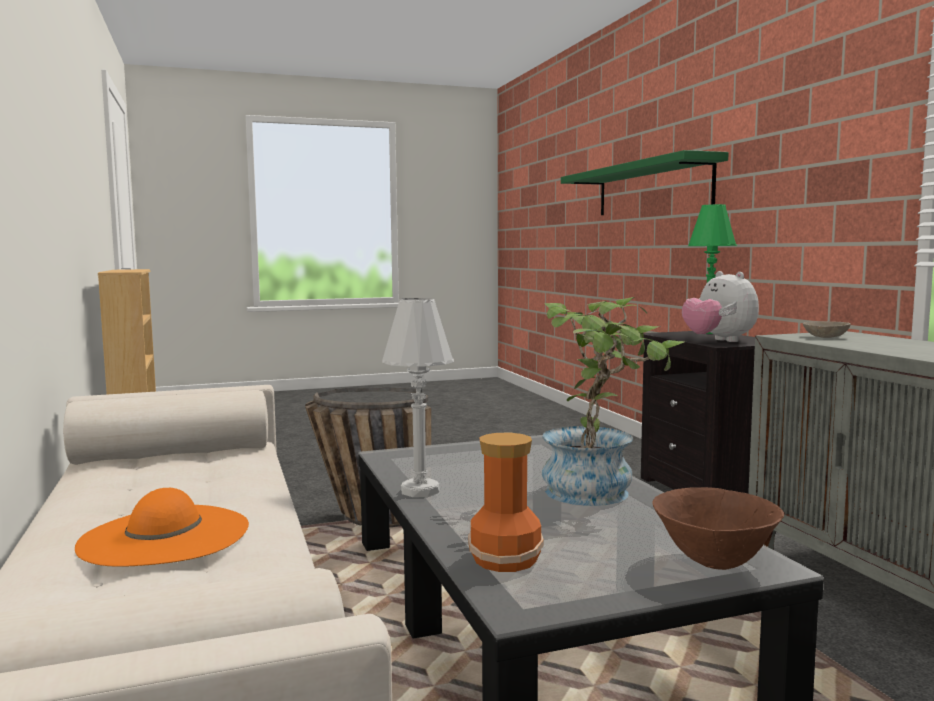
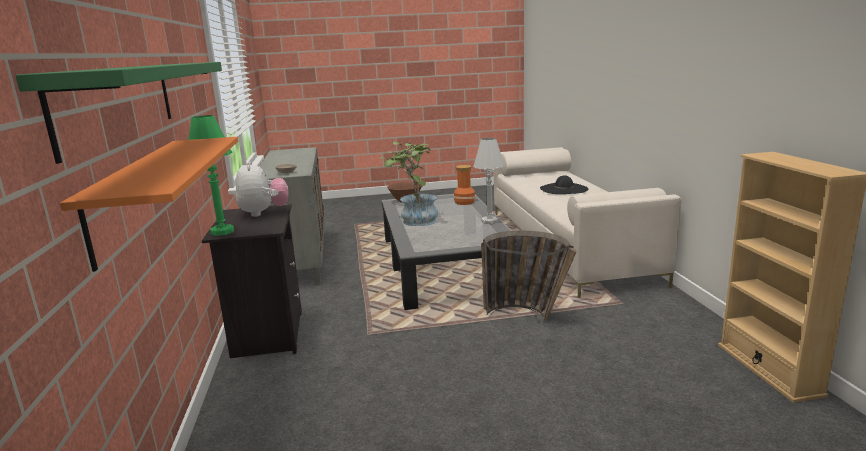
camera: 170 degrees left, 10 degrees up
(165, 535) = (563, 189): orange hat -> black hat
(647, 250) = (137, 195): none -> orange shelf

